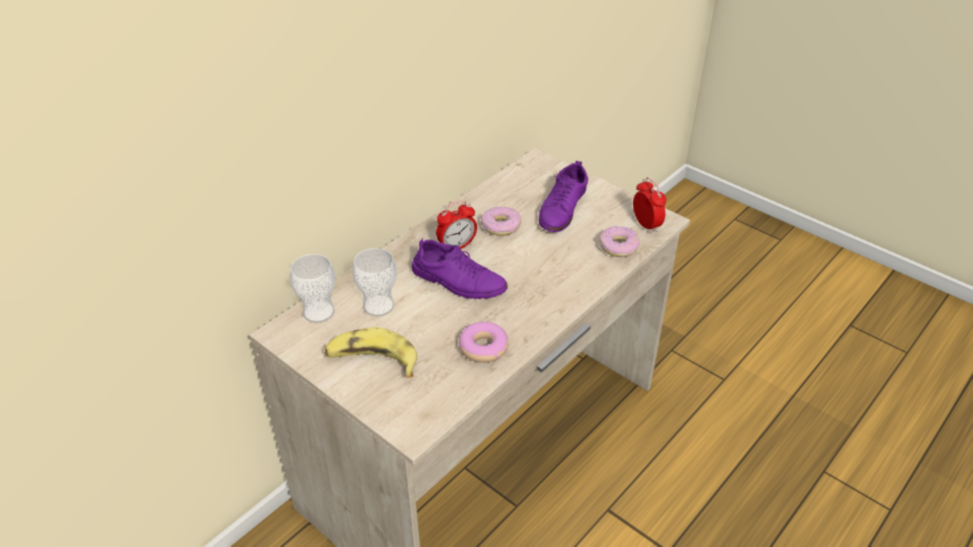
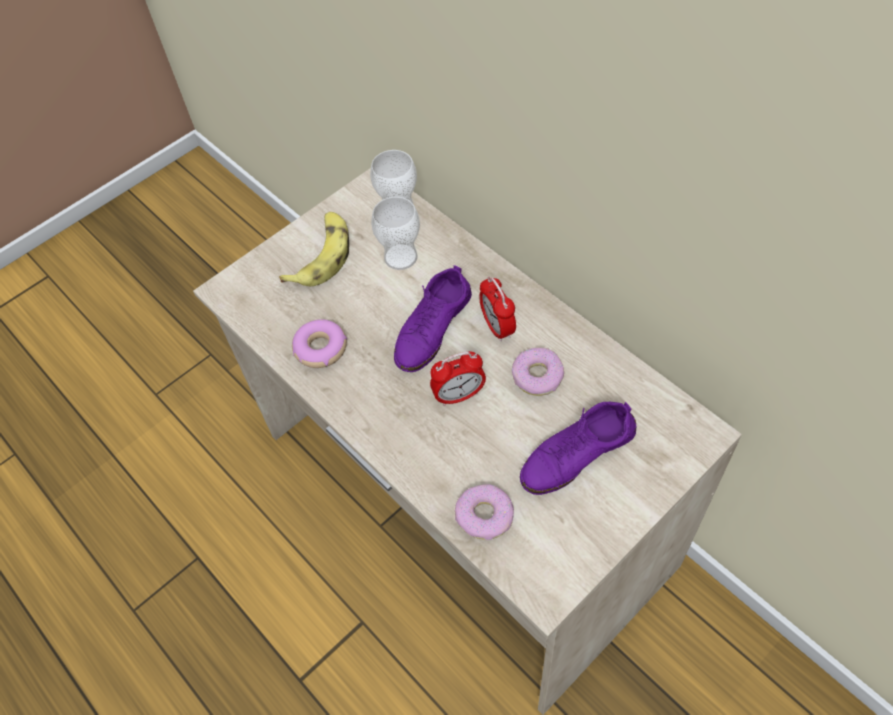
camera: 100 degrees right, 15 degrees up
(562, 208) = (577, 454): purple shoe -> purple shoe turned 60 degrees counterclockwise
(646, 225) = (534, 564): alarm clock -> alarm clock (459, 395)

